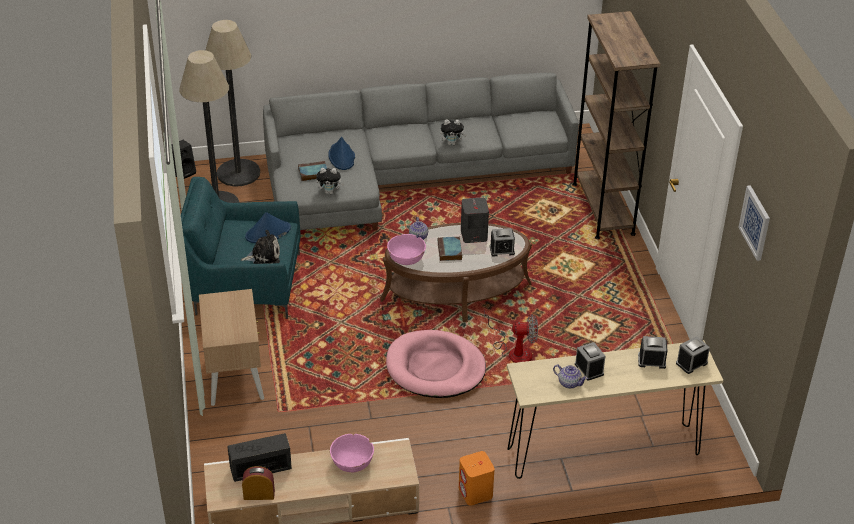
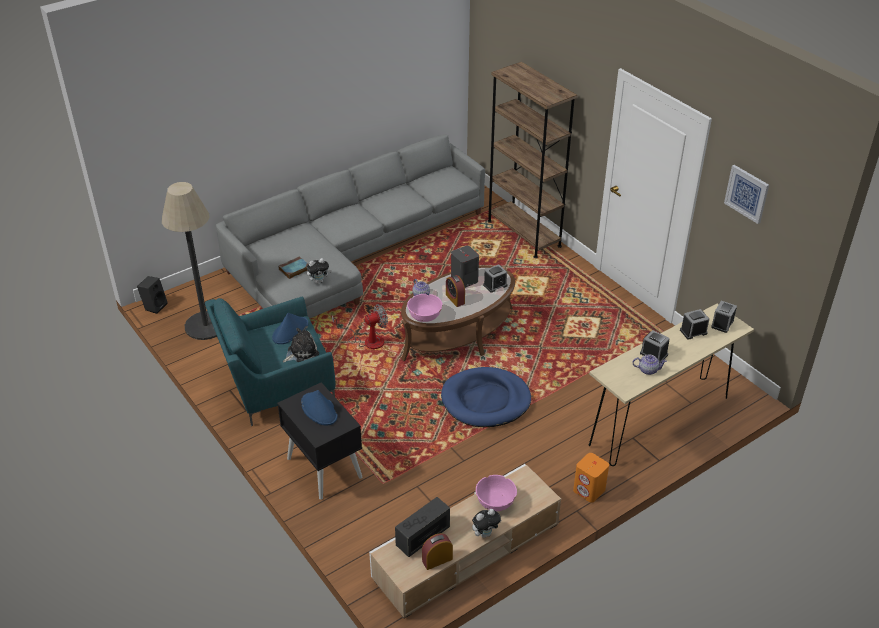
camera: 25 degrees left, 0 degrees up
(234, 377) = (324, 467): beige nightstand -> black nightstand
(238, 173) = (206, 292): floor lamp -> none
(342, 157) = (309, 249): blue hat -> blue hat (319, 410)
(435, 368) = (486, 400): pink dog bed -> blue dog bed
(450, 251) = (455, 299): book -> alarm clock
(452, 143) = (392, 213): plush toy -> plush toy (485, 533)
(514, 351) = (537, 365): fan -> fan (367, 340)

